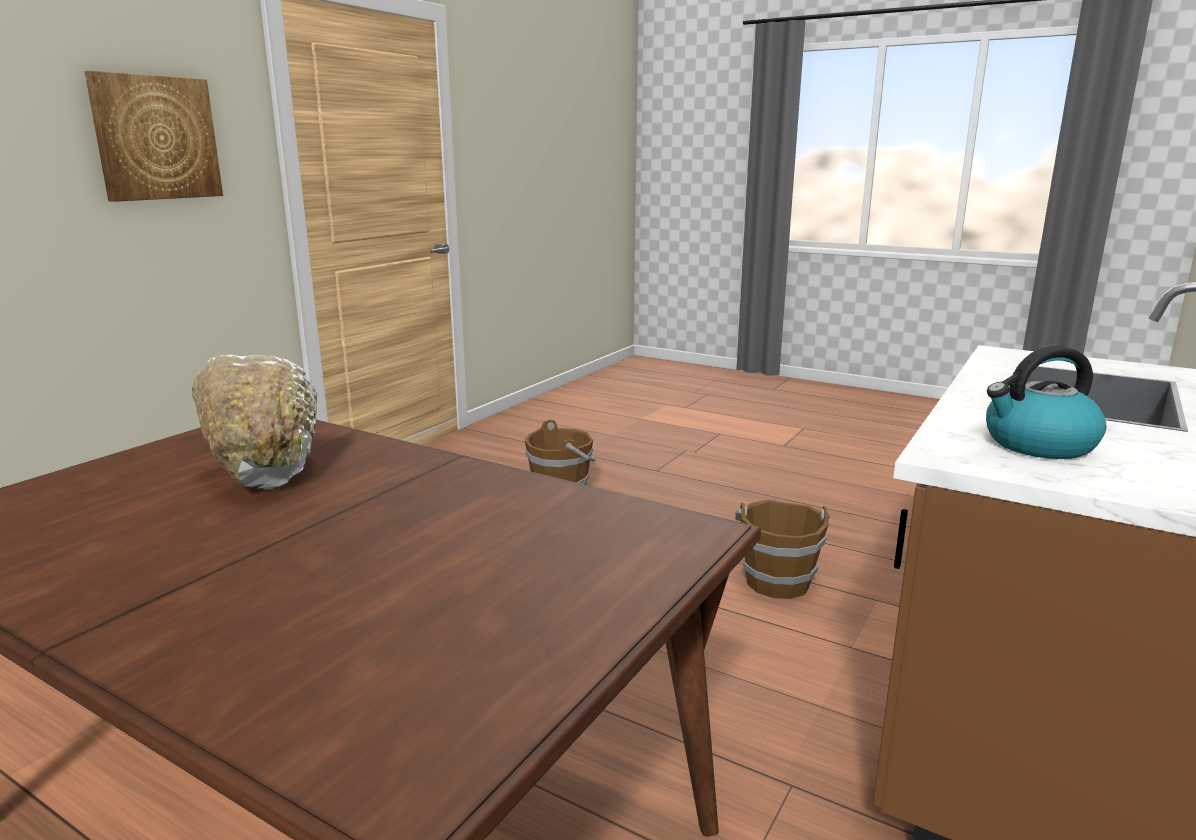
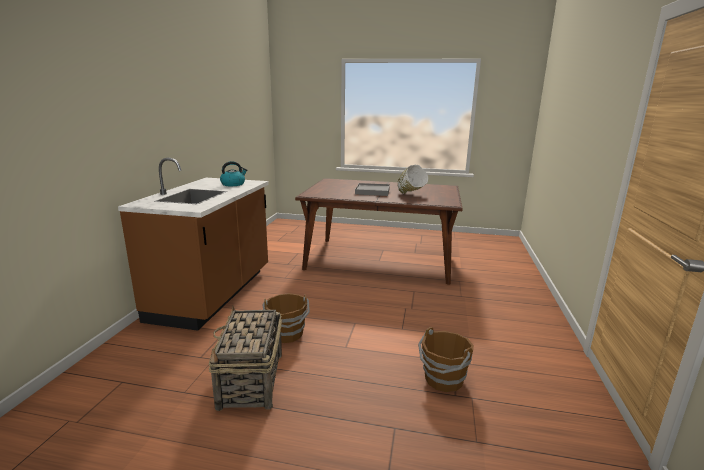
camera: 160 degrees right, 0 degrees up
(156, 138) = (602, 122): picture -> none
(371, 521) = (372, 191): none -> grey tray
(829, 527) = (251, 381): none -> basket

